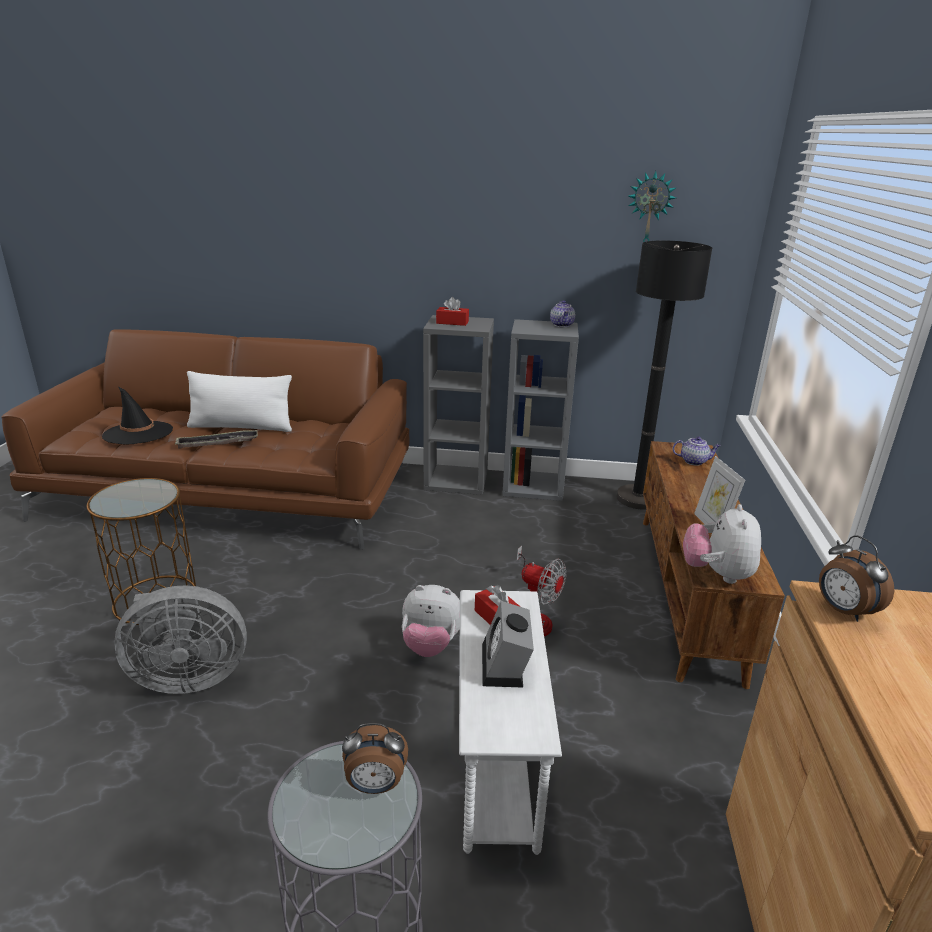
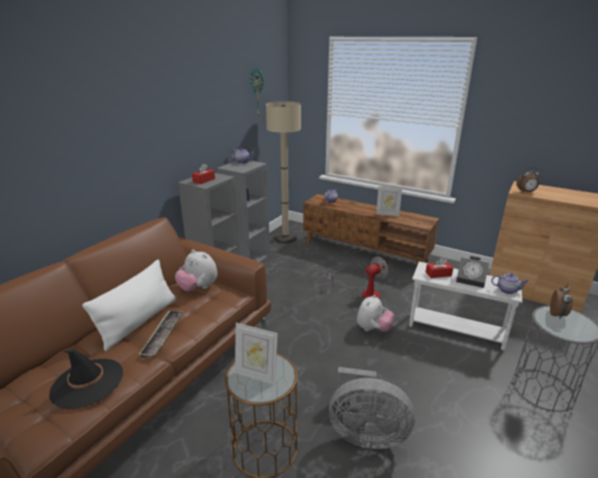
camera: 65 degrees left, 0 degrees up
(135, 494) = (256, 374): none -> picture frame
(188, 676) = (365, 433): grey fan -> grey fan turned 90 degrees clockwise
(496, 726) = (507, 290): none -> teapot
(638, 498) = (285, 238): black floor lamp -> beige floor lamp
(717, 574) = (422, 224): plush toy -> plush toy (198, 288)

